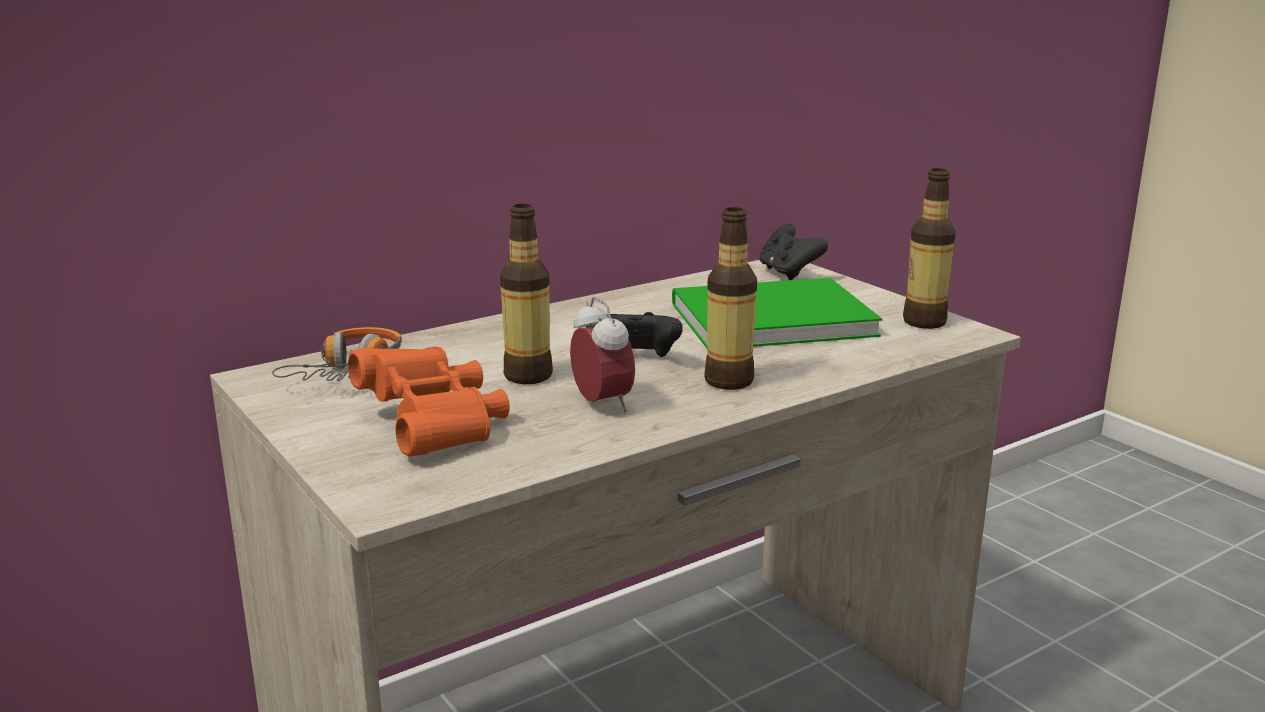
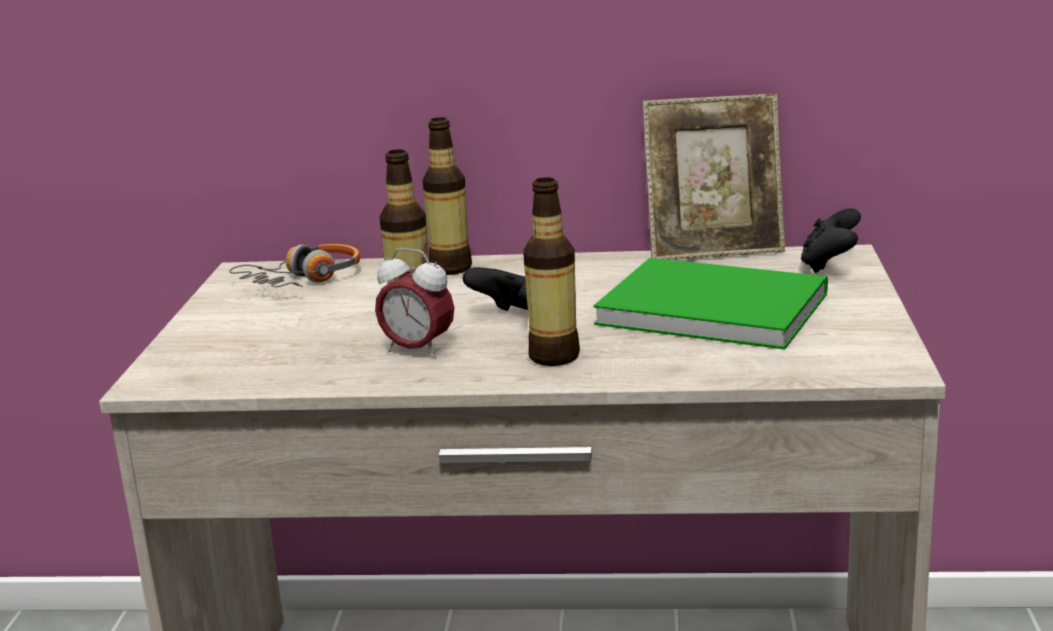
camera: 40 degrees right, 0 degrees up
(434, 426) = (277, 336): orange binoculars -> none
(602, 404) = (418, 350): alarm clock -> alarm clock turned 105 degrees clockwise
(682, 277) = (714, 249): none -> picture frame
(924, 322) = (865, 345): bottle -> bottle (450, 268)

